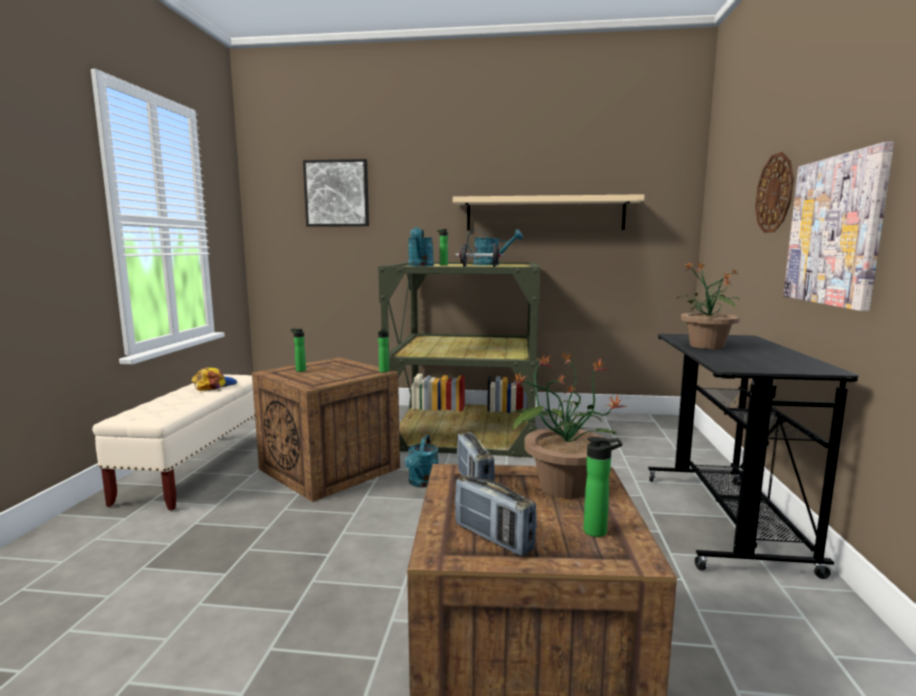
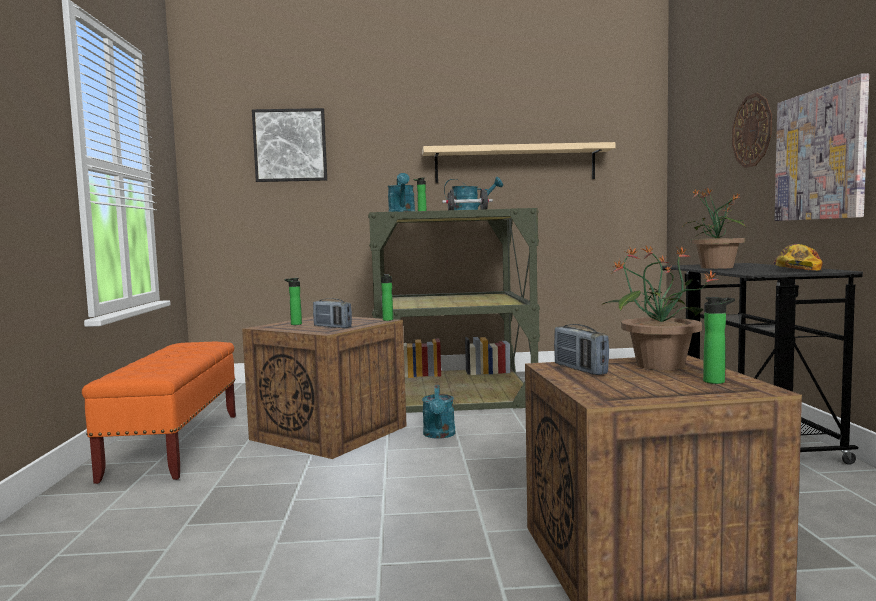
camera: 10 degrees left, 5 degrees down
(197, 469) = (175, 445): beige bench -> orange bench
(214, 385) = (189, 350): cap -> cap (796, 270)
(493, 538) = (635, 390): radio -> radio (332, 327)

